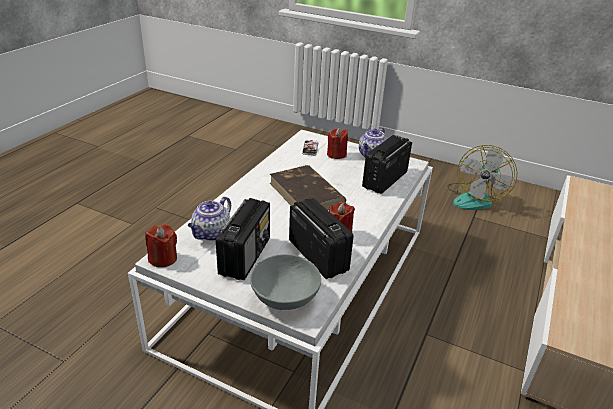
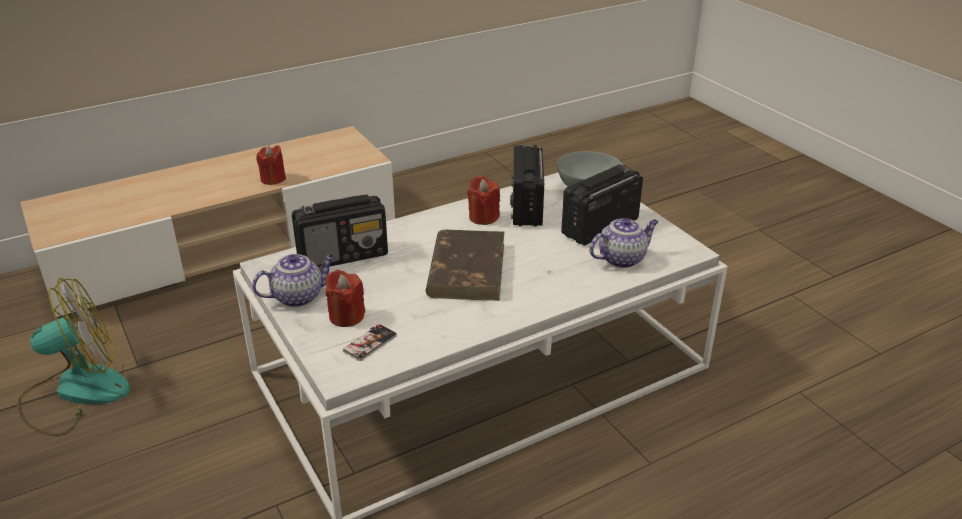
camera: 145 degrees left, 0 degrees up
(163, 258) = (687, 249): red candle -> red candle (273, 179)

